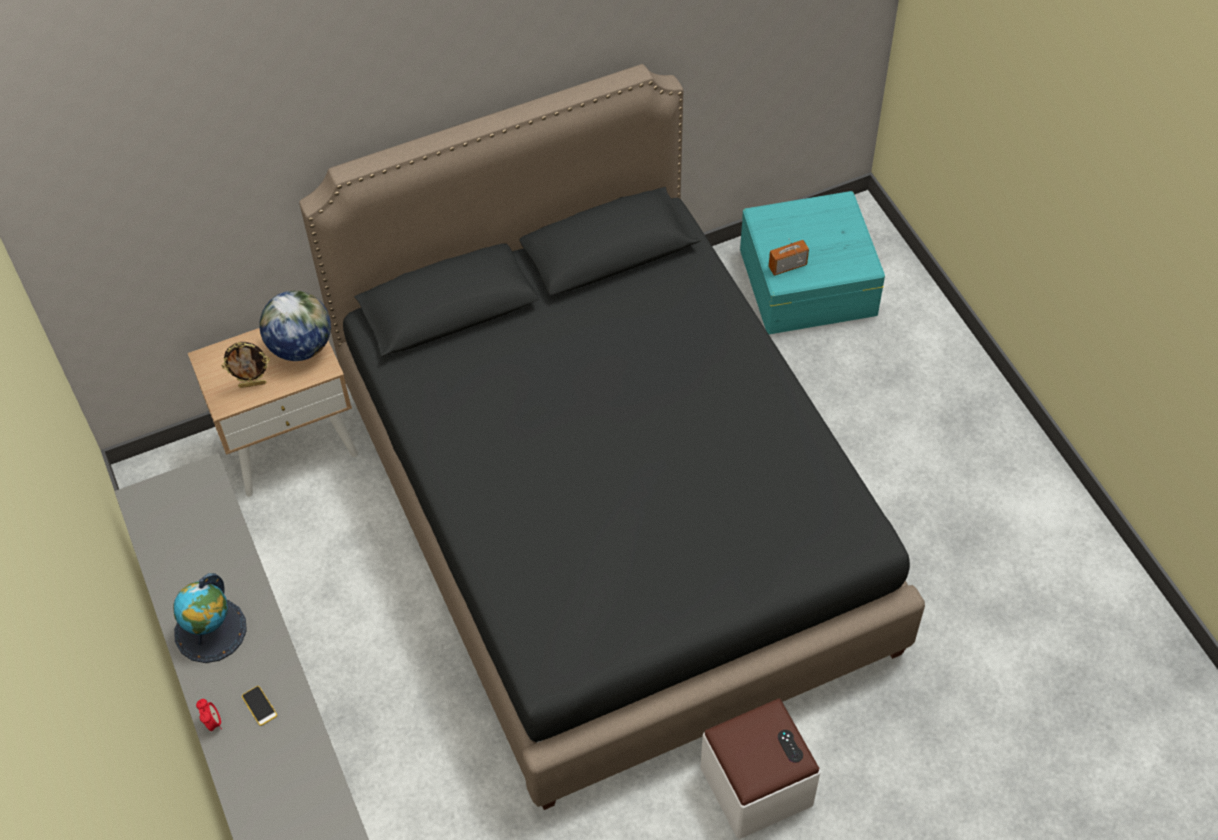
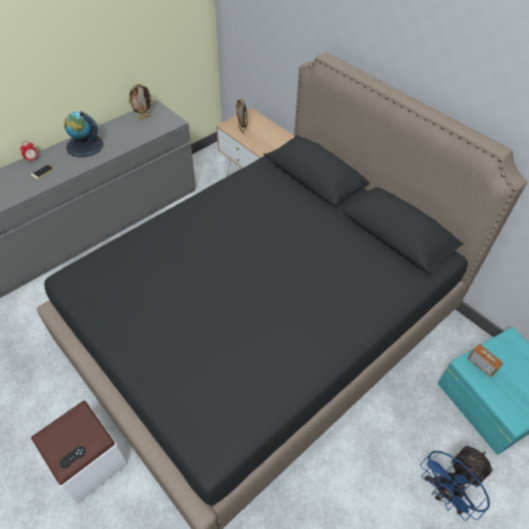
camera: 70 degrees right, 5 degrees down
(165, 522) = (144, 117): none -> picture frame
(300, 347) = (271, 140): globe -> none
(907, 387) = (444, 493): none -> blue fan

